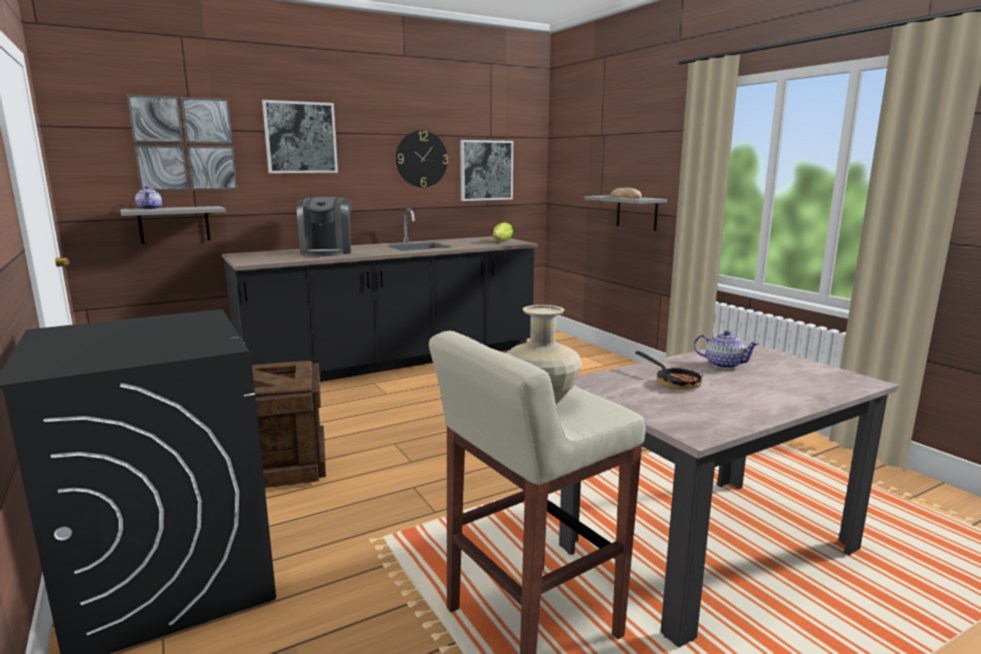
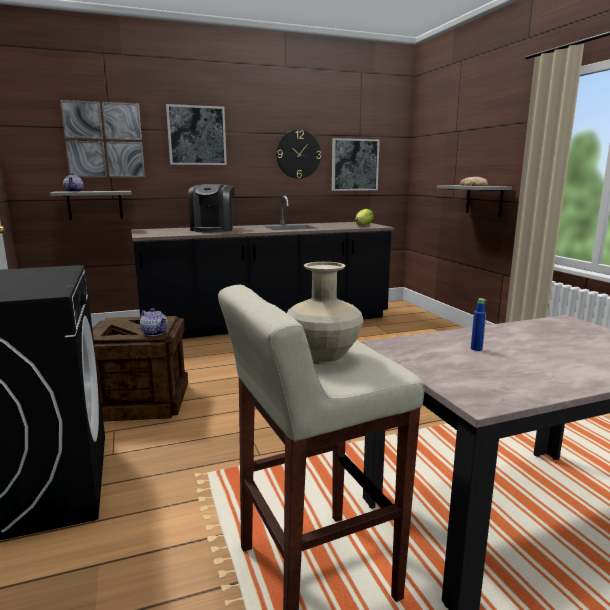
camera: 10 degrees right, 0 degrees up
(672, 382) = (476, 349): frying pan -> blue bottle
(723, 364) = (536, 335): teapot -> teapot (154, 333)

